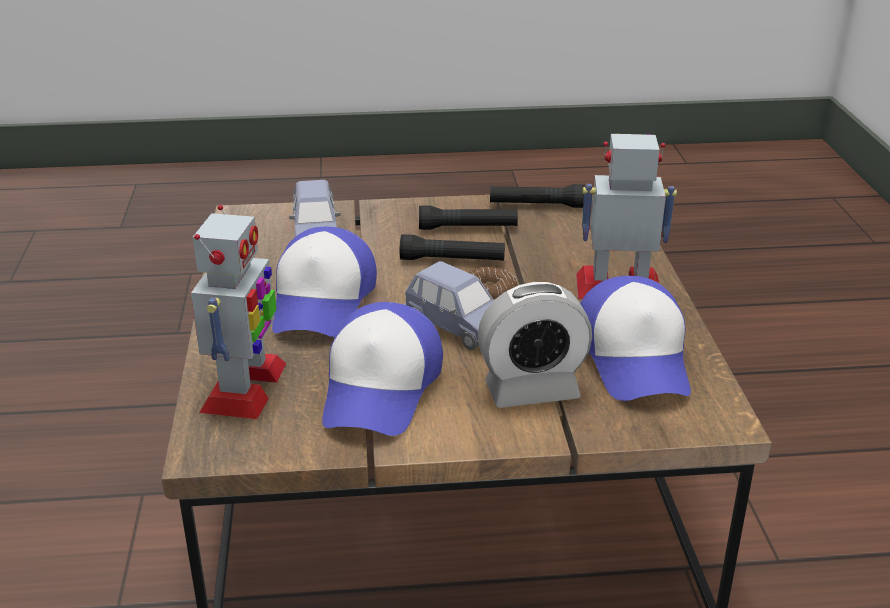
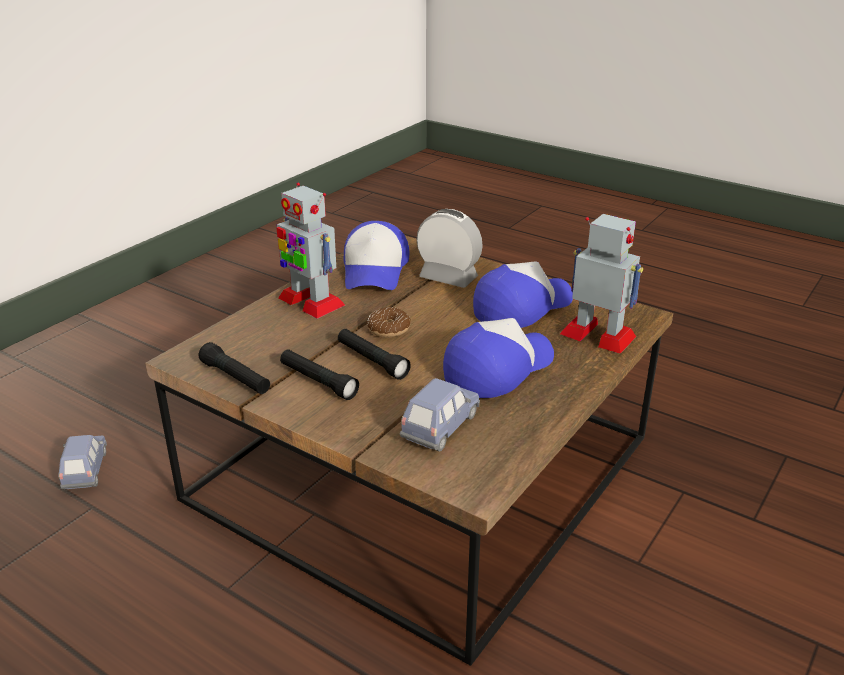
camera: 140 degrees left, 0 degrees up
(244, 388) = (599, 335): toy robot -> toy robot turned 75 degrees clockwise
(456, 327) = (438, 319): blue toy car -> blue toy car (86, 470)
(635, 358) = (375, 270): cap -> cap turned 150 degrees clockwise

